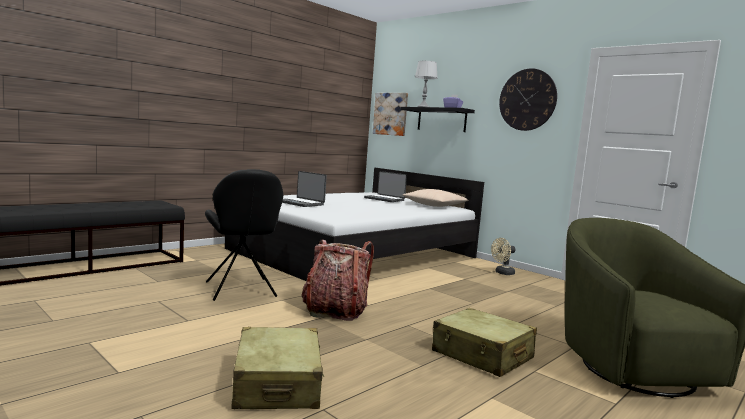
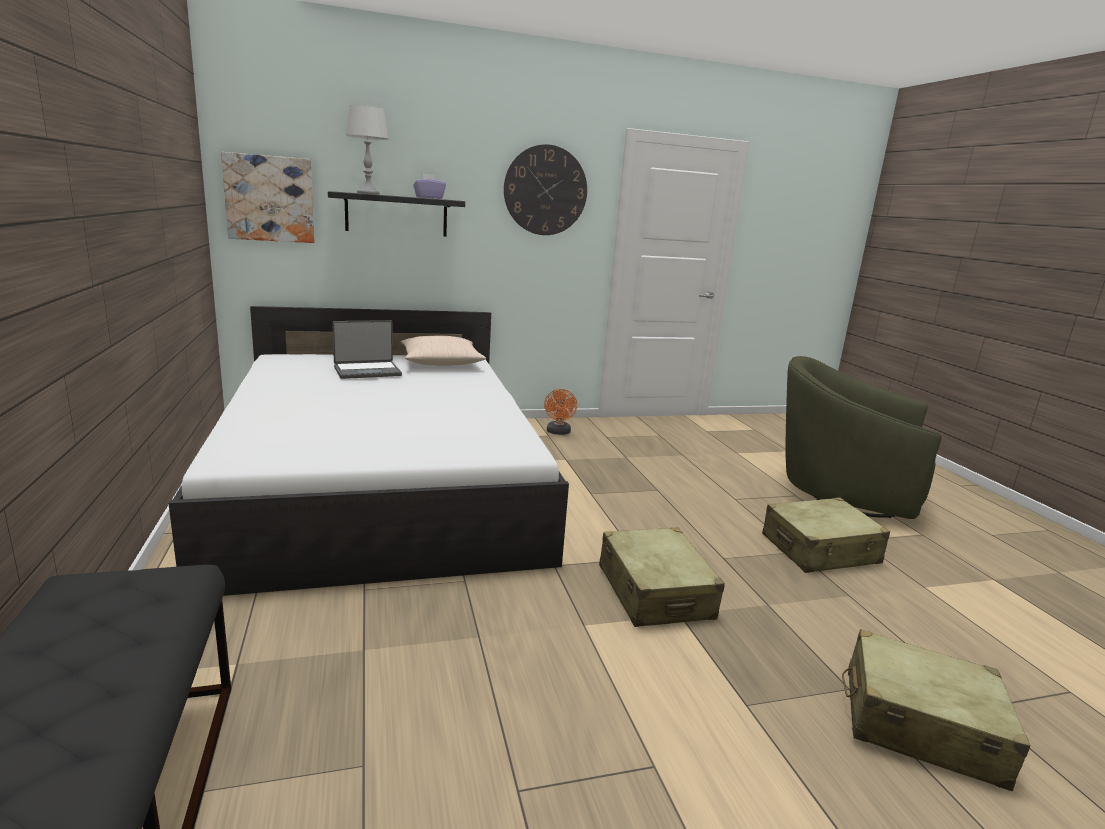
camera: 60 degrees left, 10 degrees up
(241, 290) = (508, 655): black chair -> none
(301, 203) = (353, 435): laptop -> none
(335, 311) = (655, 592): backpack -> beige suitcase
(502, 273) = (558, 432): beige fan -> orange fan

